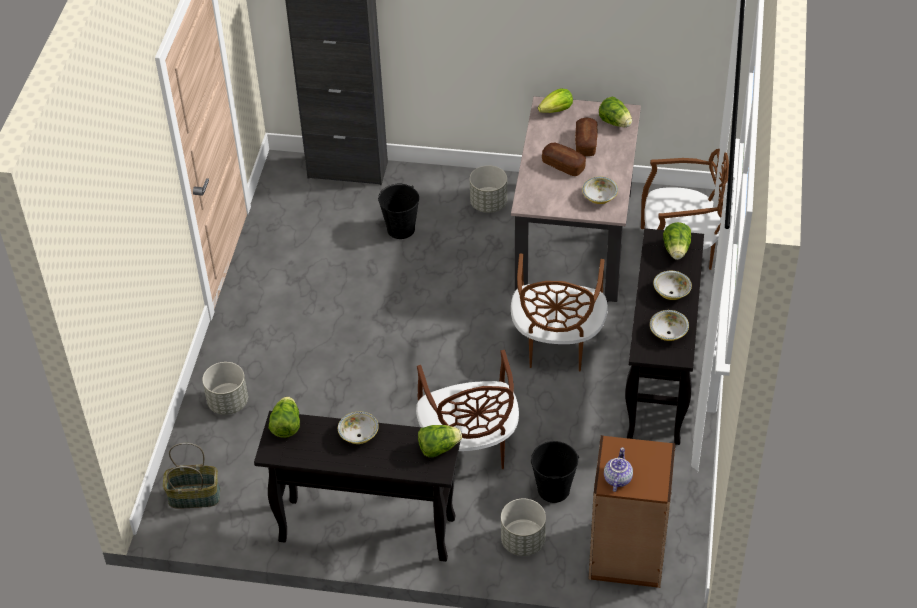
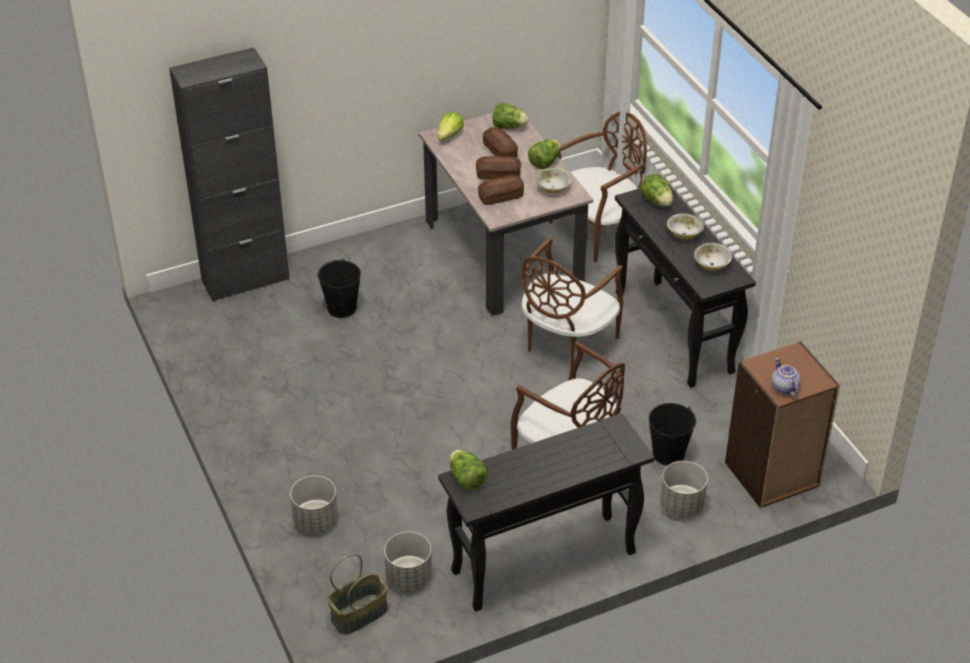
camera: 35 degrees left, 5 degrees down
(359, 435) = (538, 456): bowl -> none
(438, 448) = (616, 434): lettuce -> lettuce (545, 162)
(489, 203) = (402, 256): grey planter -> grey planter (409, 577)
(547, 187) = (501, 197): none -> bread
(557, 345) = (566, 342): brown chair -> brown chair turned 60 degrees clockwise

